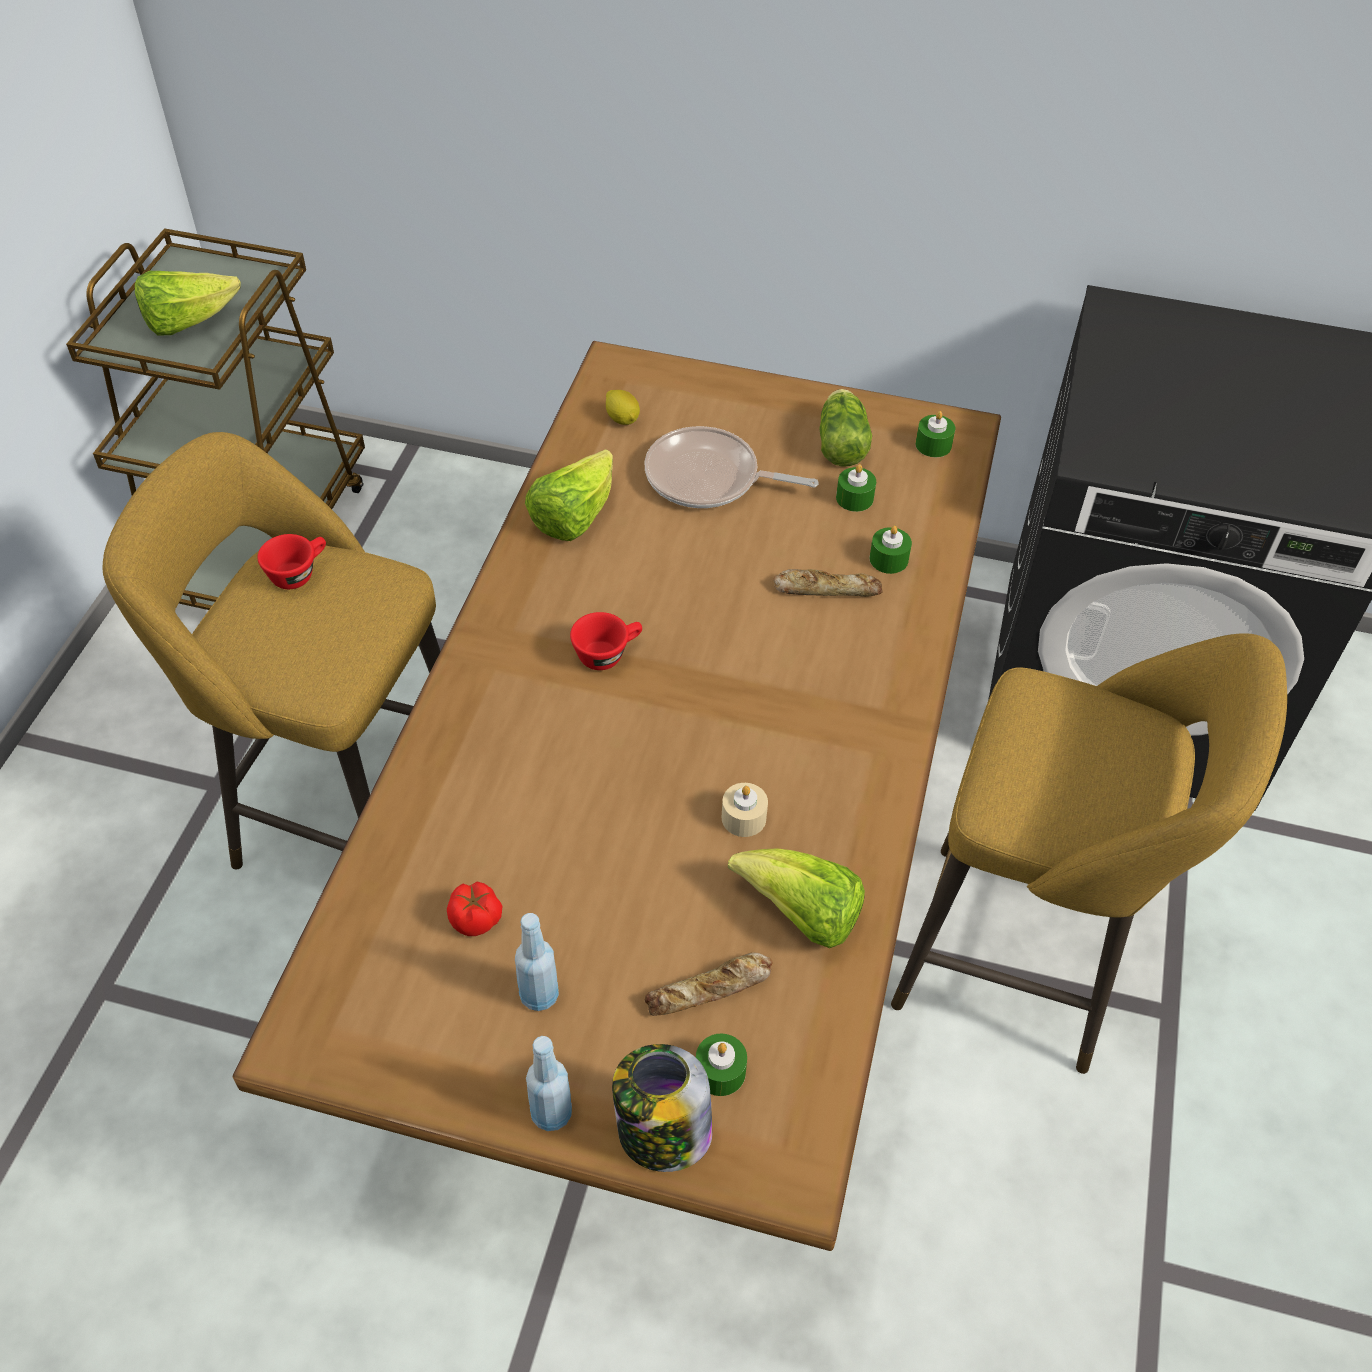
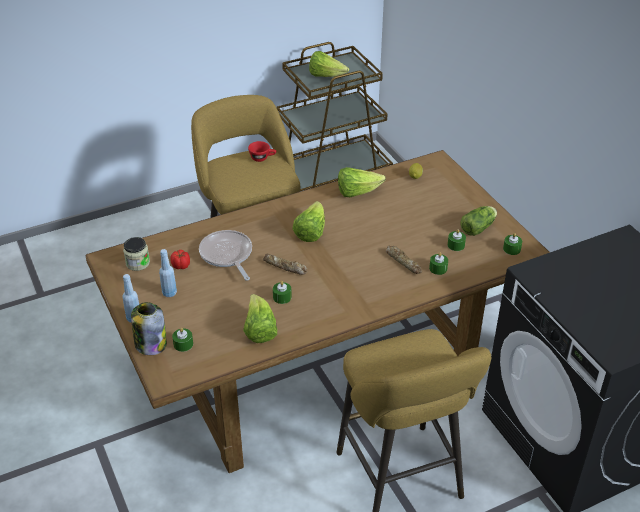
camera: 50 degrees right, 10 degrees down
(381, 992) = (138, 263): none -> jar
(607, 653) = (310, 232): red cup -> lettuce
(709, 478) = (416, 209): frying pan -> frying pan (227, 255)
(710, 990) = (209, 326): bread -> bread (285, 267)
(743, 818) = (282, 297): beige candle -> green candle

